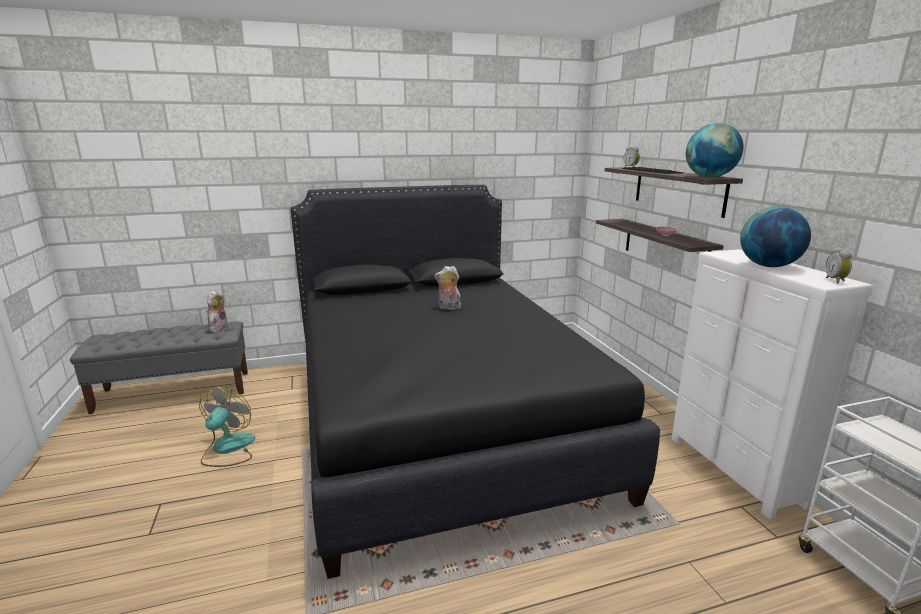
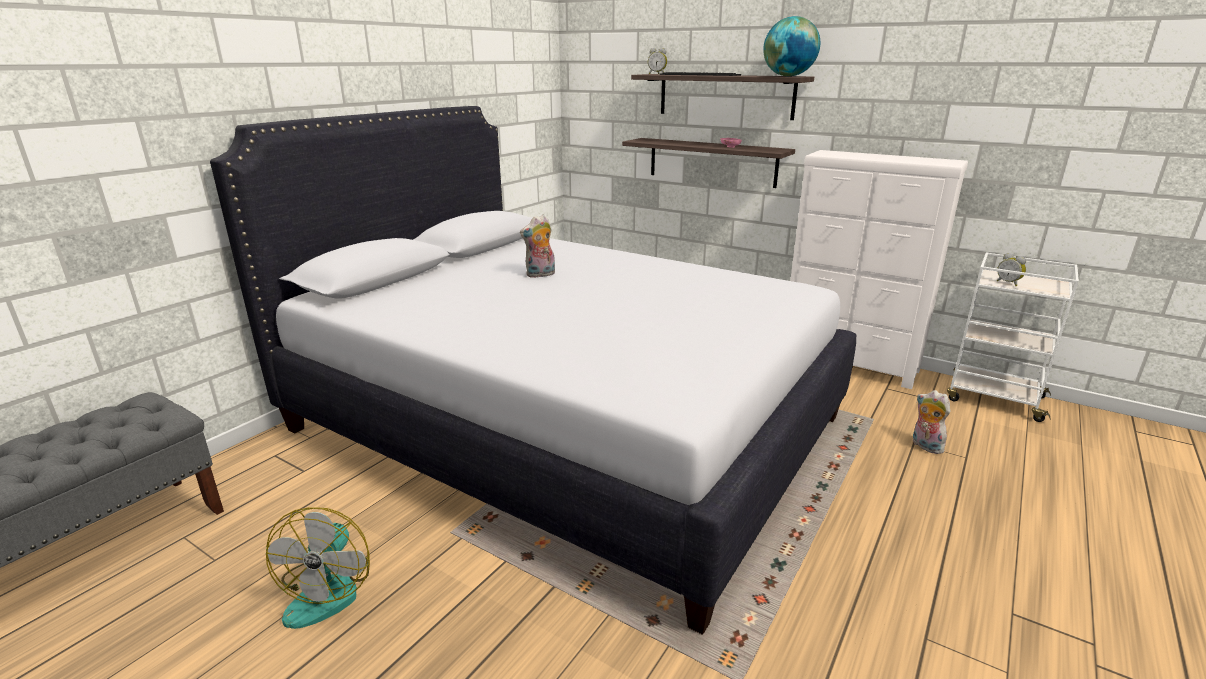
camera: 40 degrees left, 5 degrees up
(218, 328) = (129, 413): plush toy -> plush toy (924, 446)
(228, 449) = (329, 589): fan -> fan turned 150 degrees counterclockwise
(438, 418) = (563, 424): black bed -> white bed
(768, 266) = (881, 158): globe -> none
(836, 281) = (946, 161): alarm clock -> alarm clock (1008, 283)

